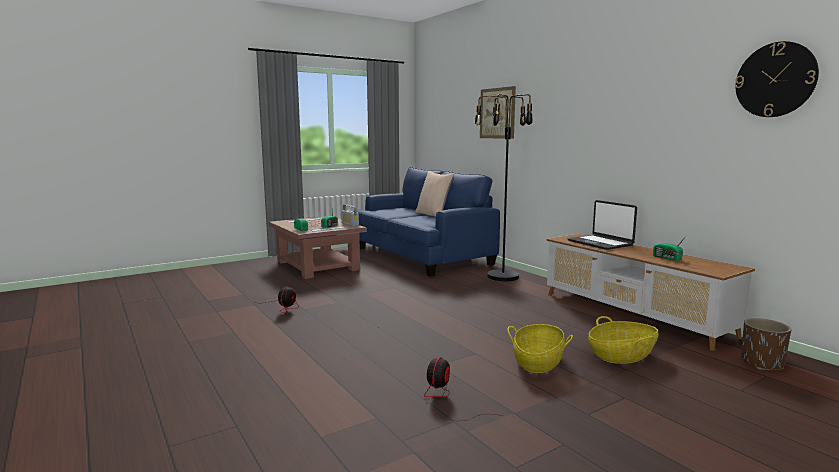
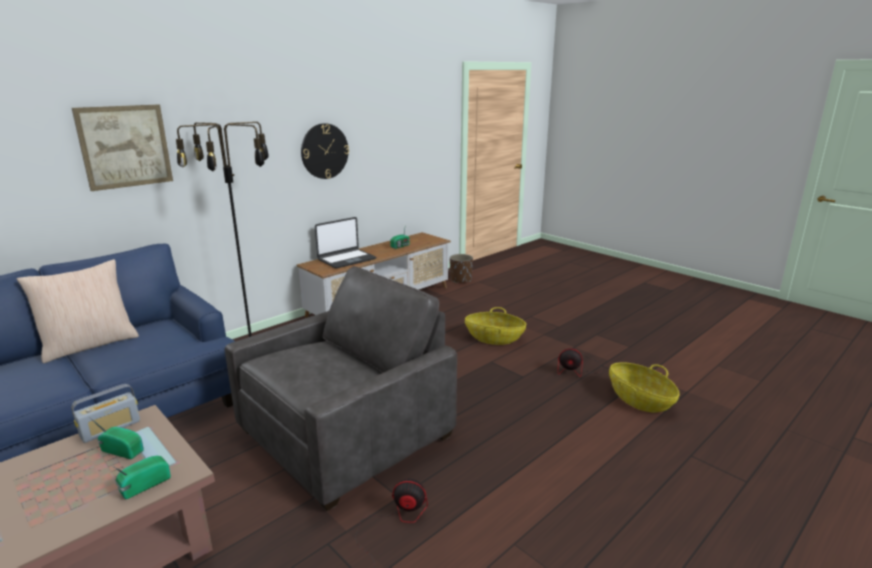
camera: 100 degrees left, 10 degrees up
(380, 299) = (346, 433): none -> grey armchair
(621, 355) = (468, 312): basket -> basket (639, 400)
(775, 80) = (417, 108): wall clock -> wall clock (324, 151)

